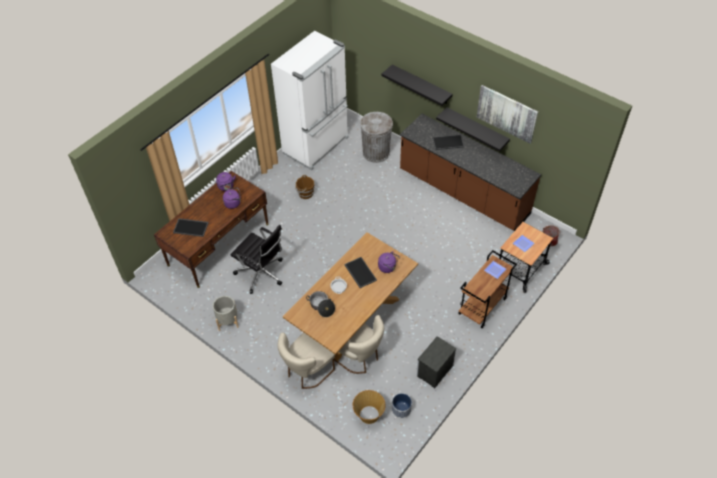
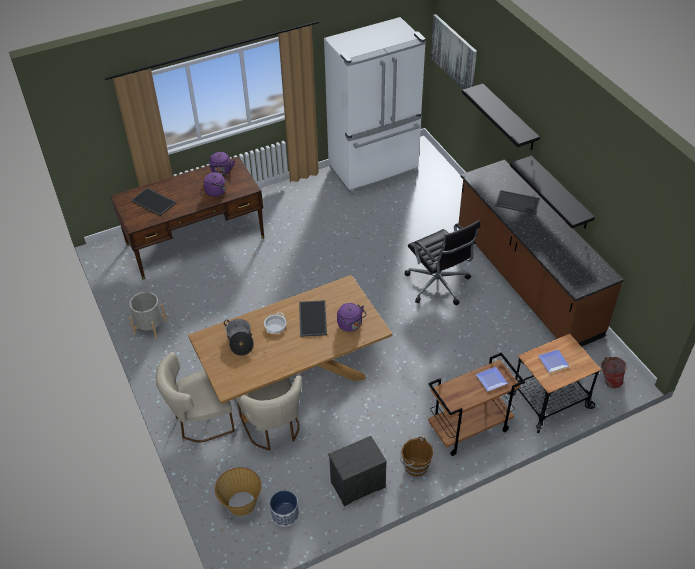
camera: 25 degrees right, 5 degrees down
(261, 274) = (221, 289): black office chair -> black office chair (438, 285)
(305, 194) = (327, 218): brown bucket -> brown bucket (415, 466)
(376, 152) = (441, 200): grey trash can -> none
(506, 113) = (595, 177): picture -> picture (454, 54)

